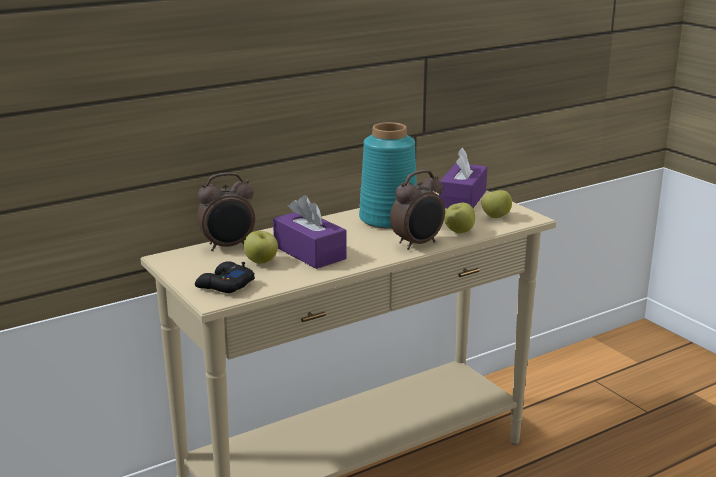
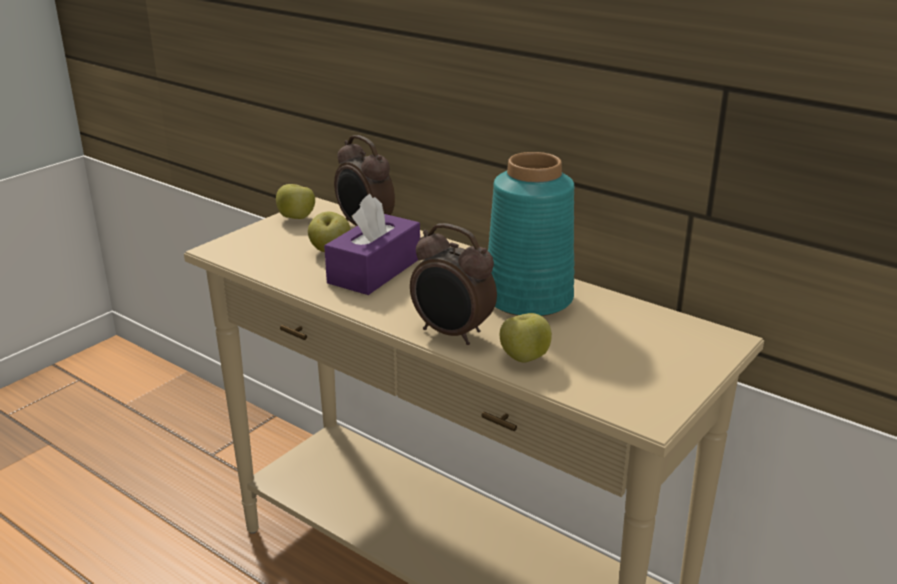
camera: 70 degrees right, 5 degrees up
(224, 285) = (258, 246): black game controller -> none
(462, 199) = (671, 341): purple tissue box -> none
(495, 217) = (618, 381): apple -> apple (297, 218)

